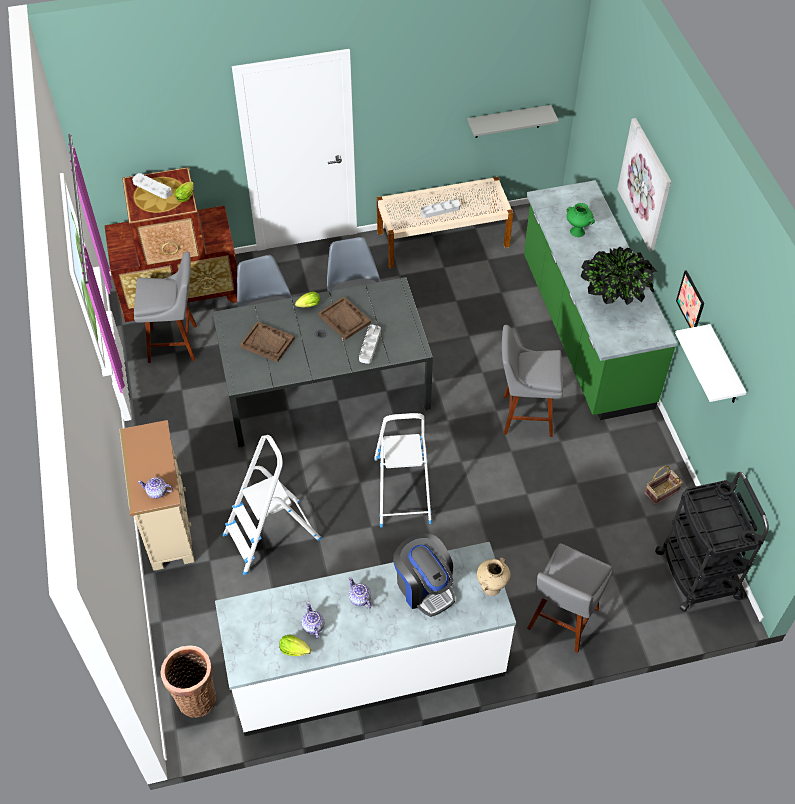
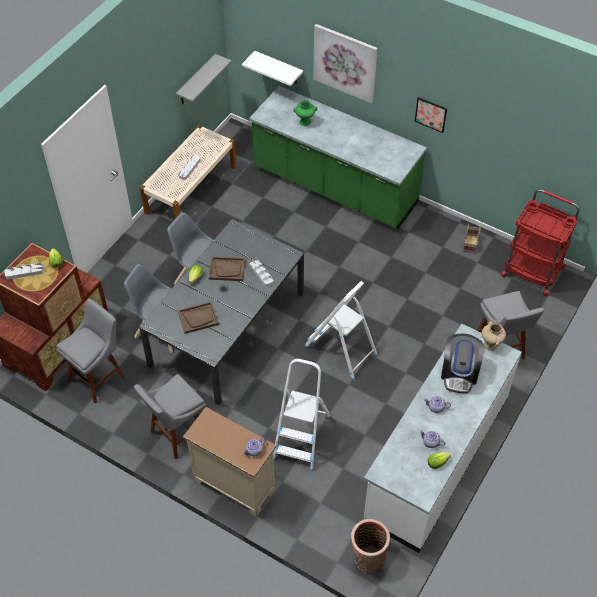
camera: 45 degrees left, 0 degrees up
(424, 586) = (459, 373): coffee machine -> coffee machine turned 90 degrees clockwise
(524, 415) = (356, 257): grey stool -> grey stool (176, 435)
(612, 300) = (368, 148): potted plant -> none
(696, 574) = (531, 272): black cart -> red cart
(724, 367) = (485, 137): white shelf -> white shelf (278, 68)

